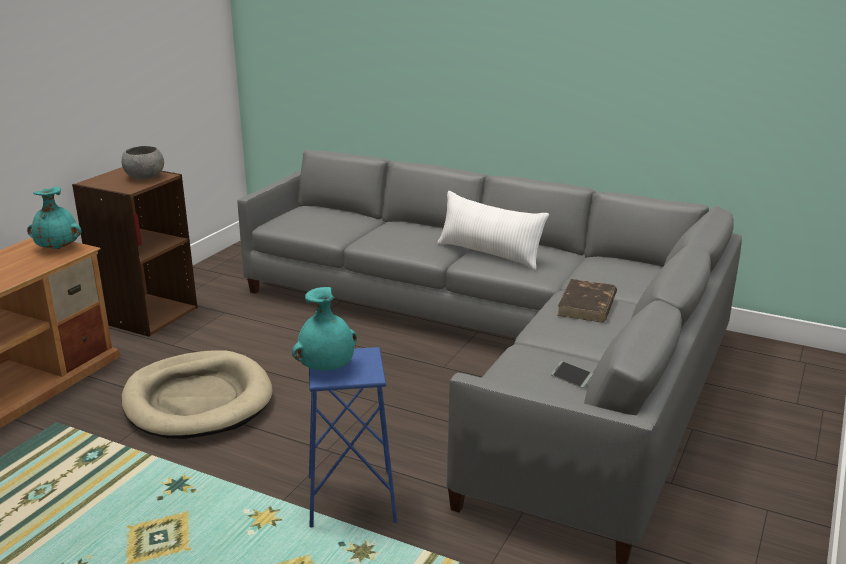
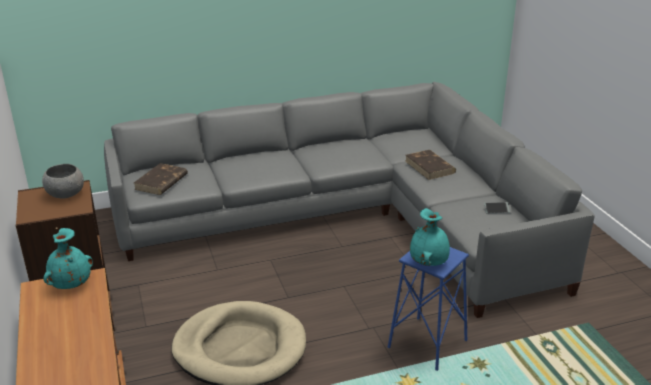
camera: 45 degrees left, 5 degrees up
(305, 219) = (161, 182): none -> brown book
(489, 254) = (324, 158): white pillow -> none

